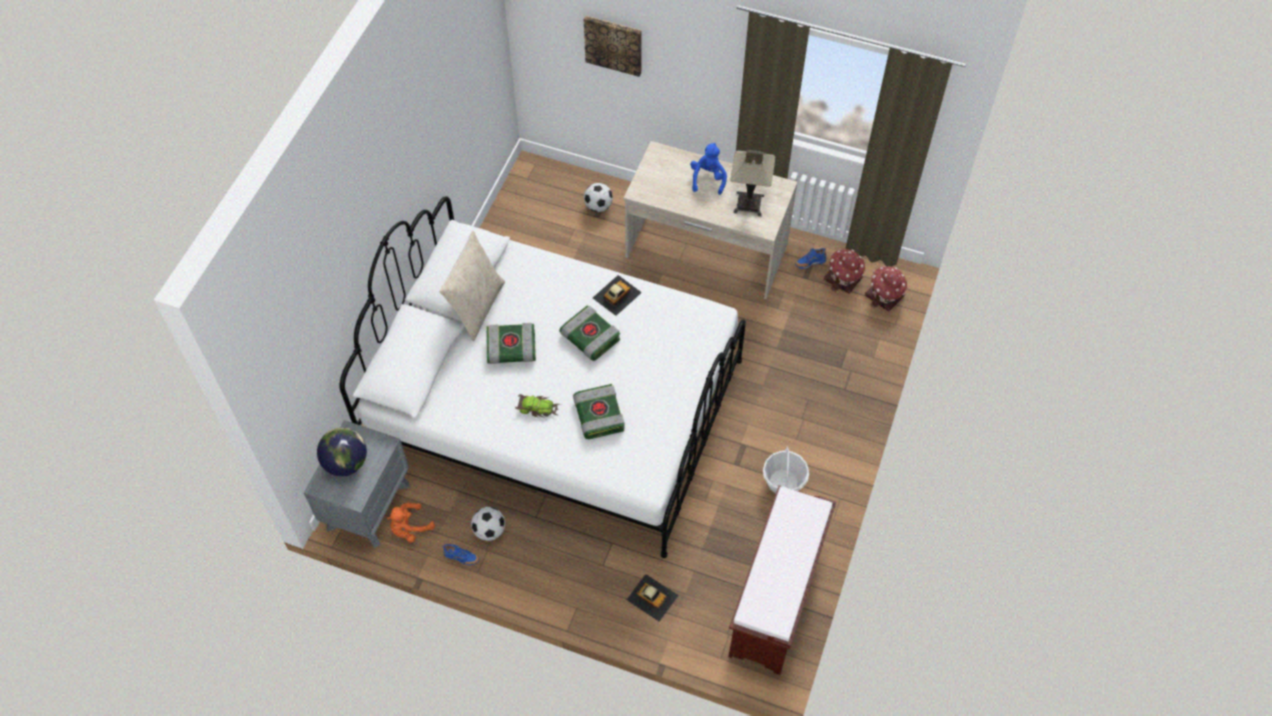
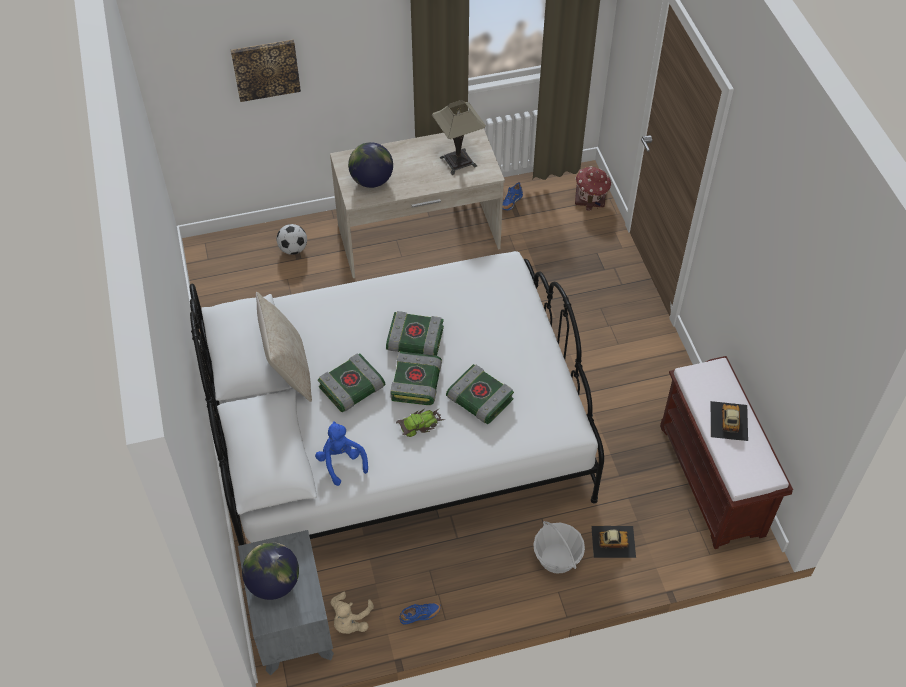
camera: 35 degrees left, 5 degrees down
(410, 528) = (350, 621): orange plush toy -> beige plush toy
(489, 531) = (426, 576): football -> none
(562, 374) = (416, 384): none -> book
(616, 295) = (407, 293): toy car -> toy car (728, 421)
(664, 183) = (371, 180): none -> globe
(708, 179) = (407, 159): blue plush toy -> blue plush toy (341, 462)
(783, 482) = (637, 383): basket -> basket (557, 558)
(844, 279) = (548, 201): toy house -> none

